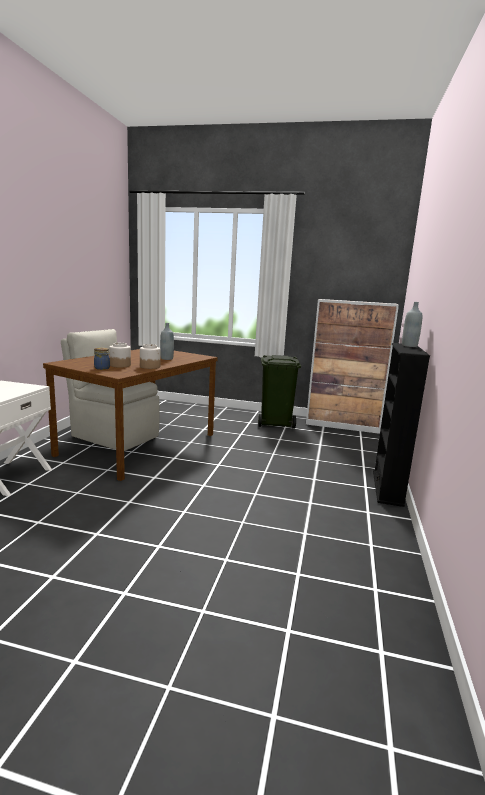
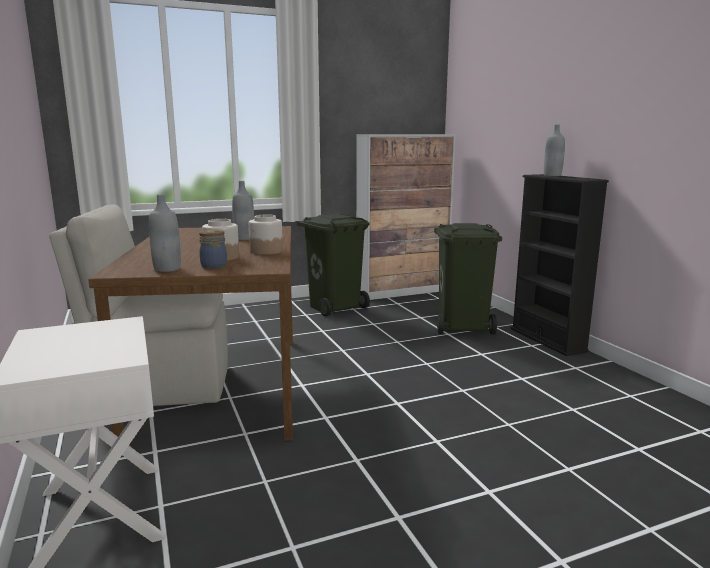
camera: 35 degrees left, 0 degrees up
(81, 365) = (167, 269): none -> grey bottle
(339, 459) = (463, 326): none -> green trash can

